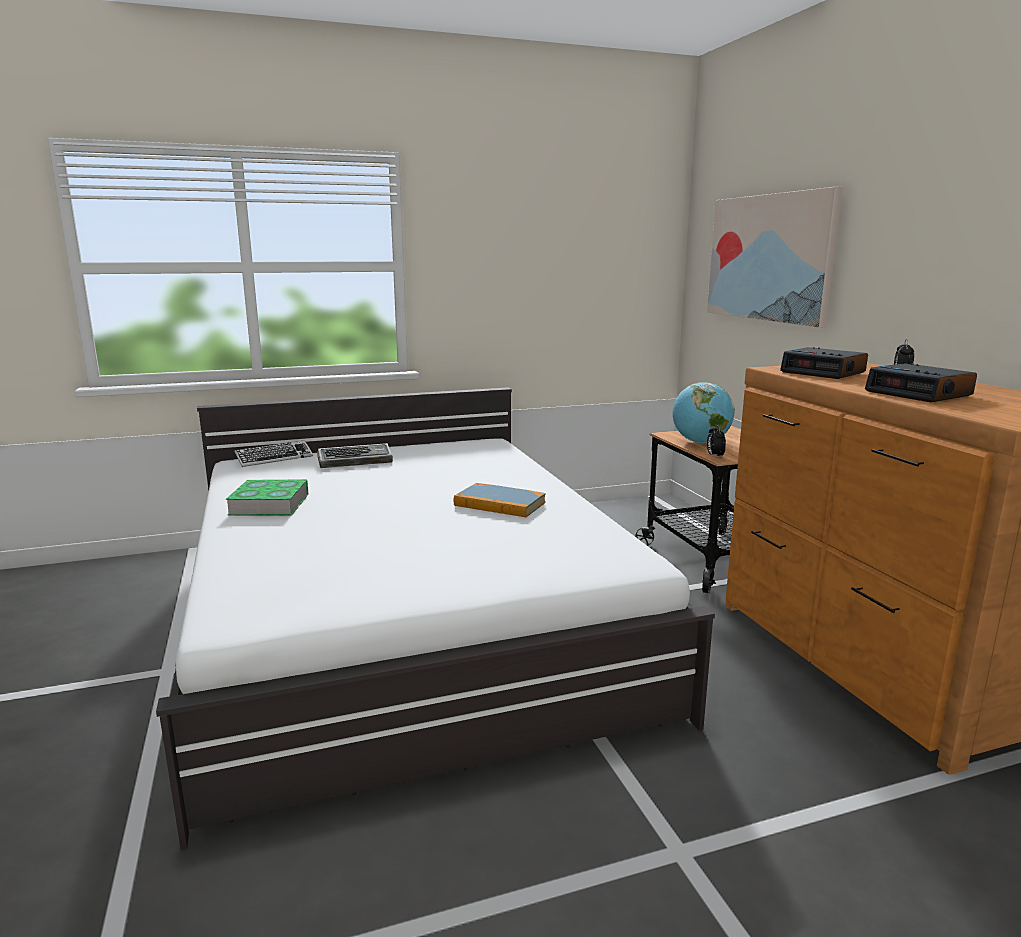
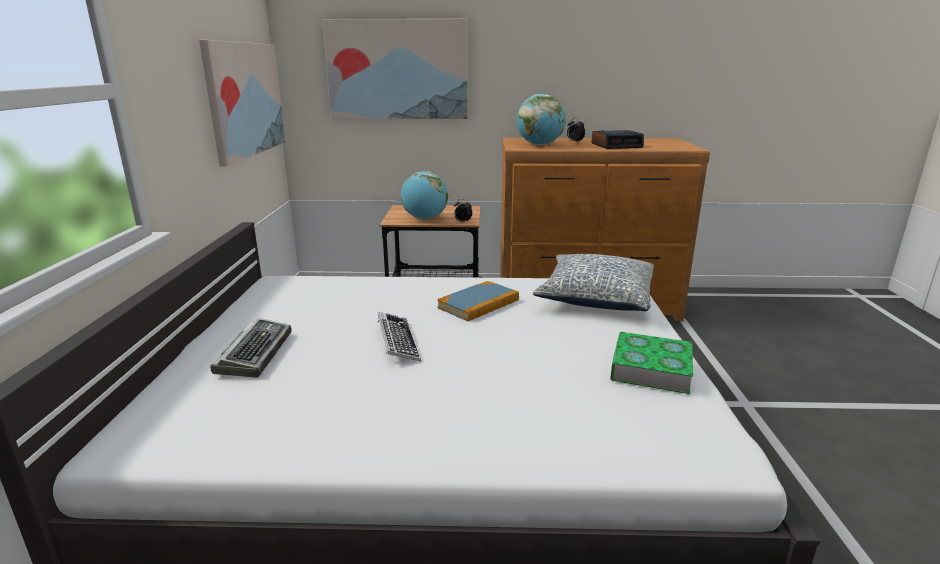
camera: 70 degrees left, 5 degrees up
(269, 504) = (378, 421): book -> book (651, 369)
(274, 458) = (150, 411): keyboard -> keyboard (397, 341)
(575, 551) = (596, 297): none -> pillow
(599, 283) = (244, 99): none -> picture
(824, 372) = (540, 145): alarm clock -> globe

